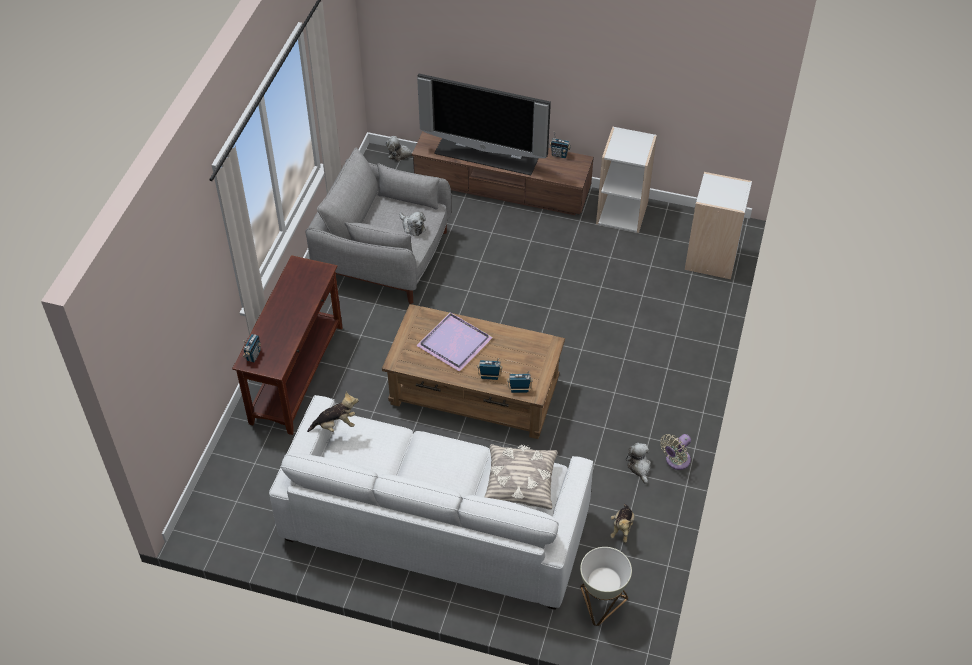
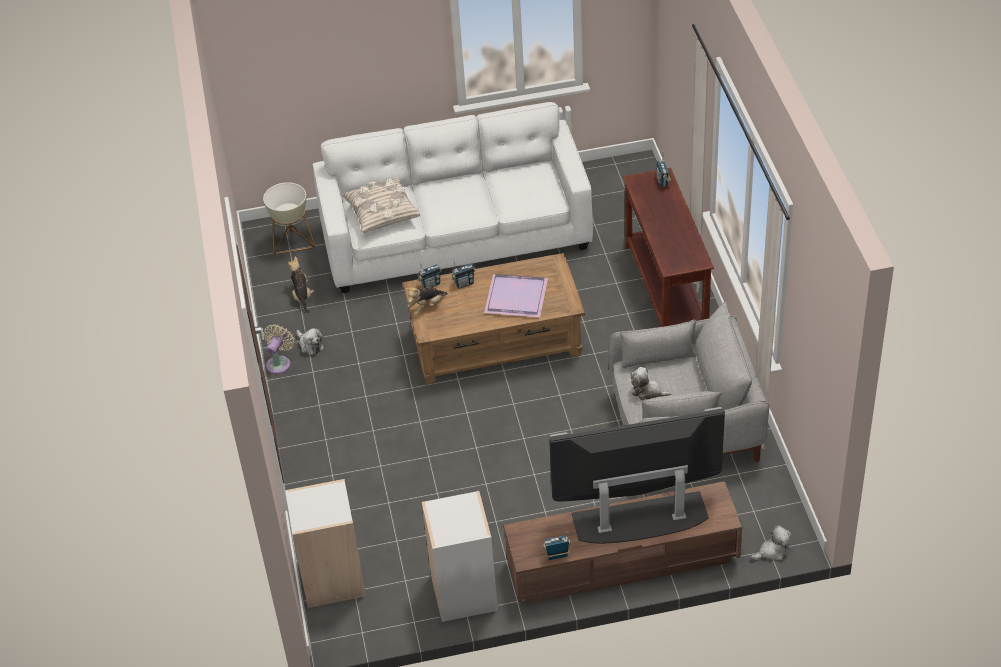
camera: 155 degrees right, 5 degrees down
(336, 425) = (553, 173): plush toy -> plush toy (426, 307)

